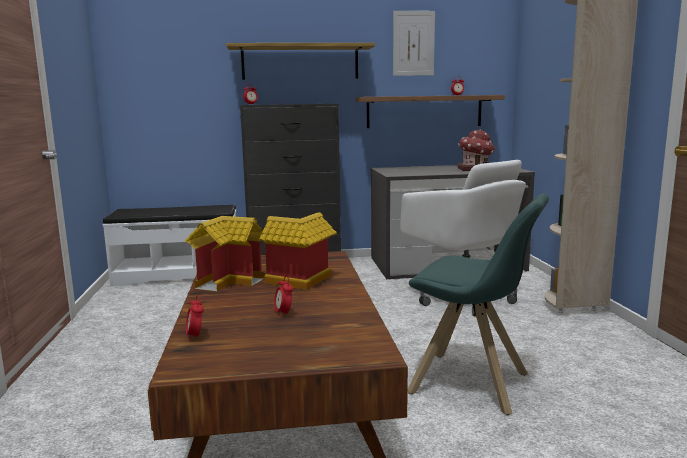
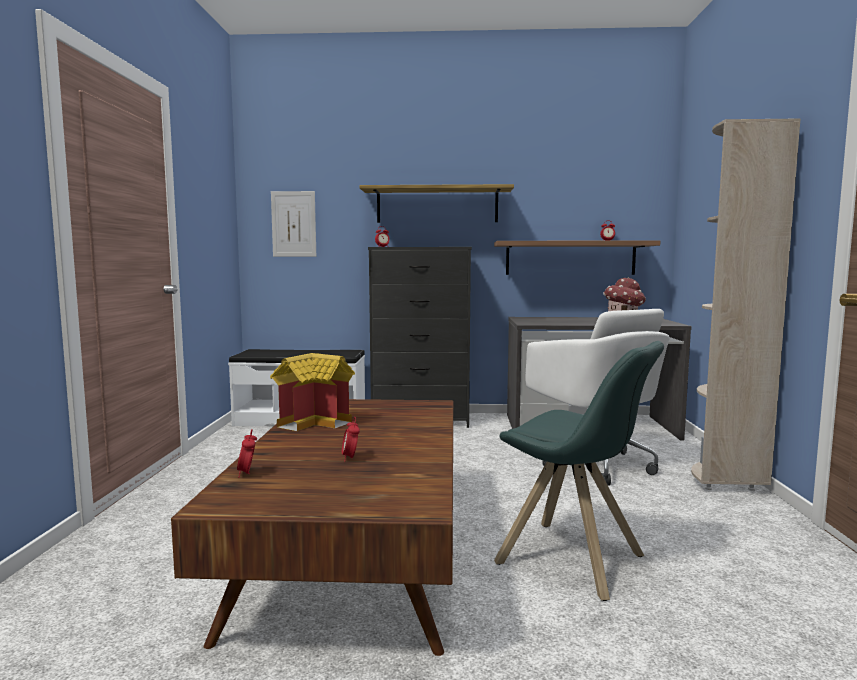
camera: 10 degrees right, 5 degrees down
(298, 281) = (385, 427): toy house -> none
(413, 43) = (559, 185): picture -> picture (293, 224)

